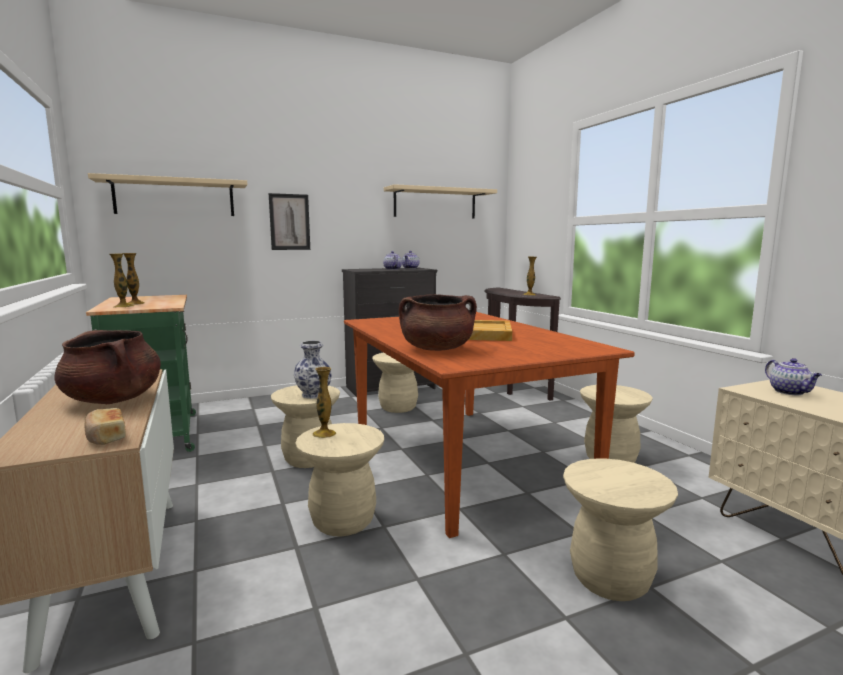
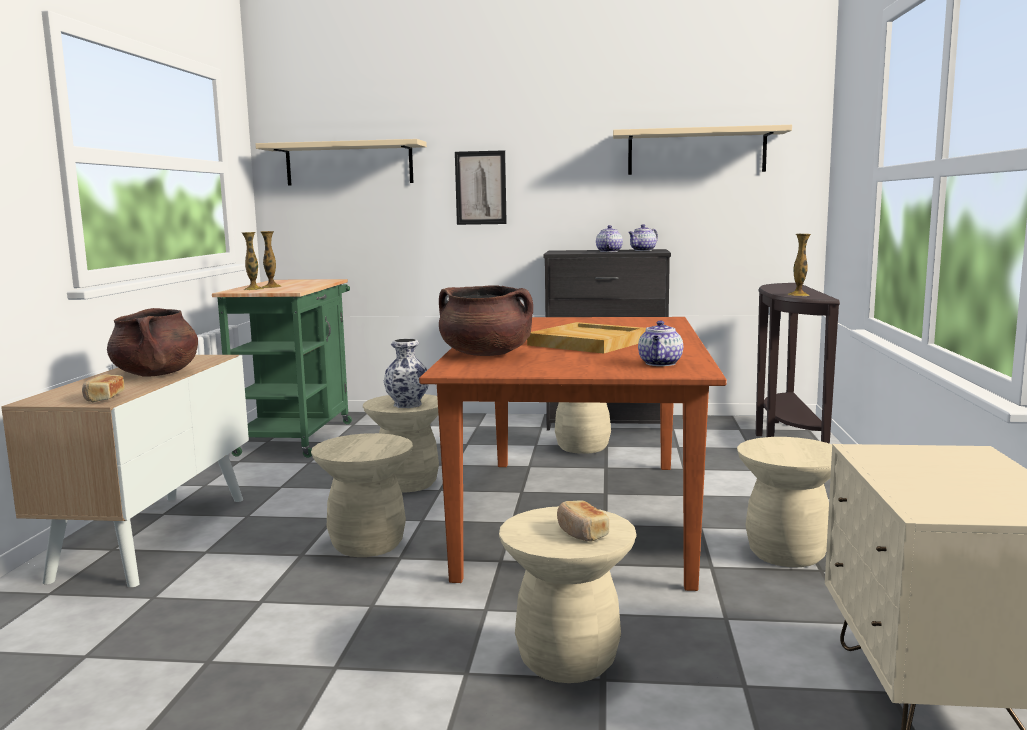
camera: 30 degrees right, 0 degrees up
(324, 434) = (353, 440): vase -> none
(632, 480) = (581, 532): none -> bread
(790, 392) = (933, 462): teapot -> teapot (660, 364)

